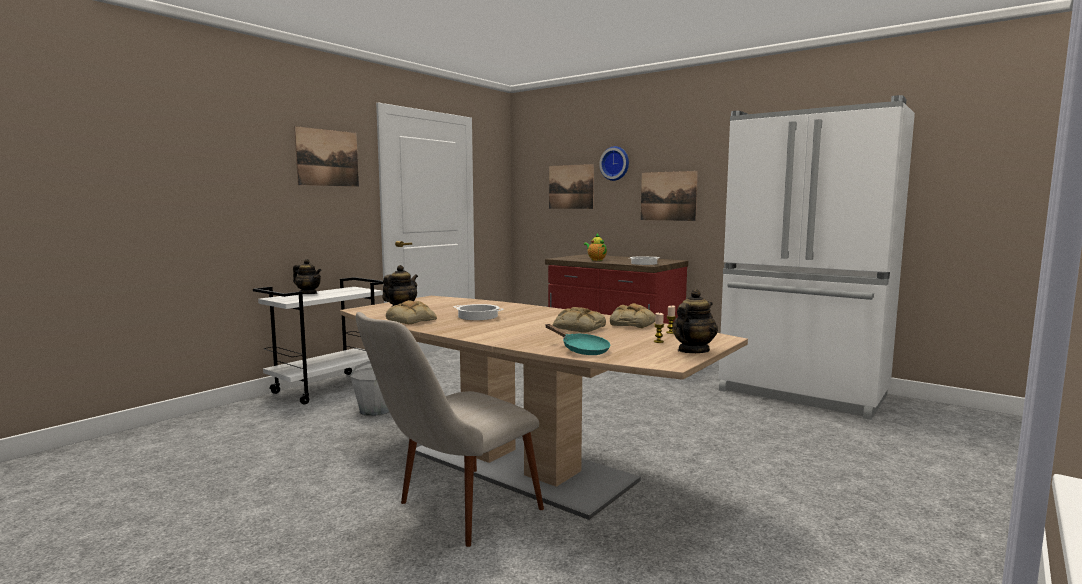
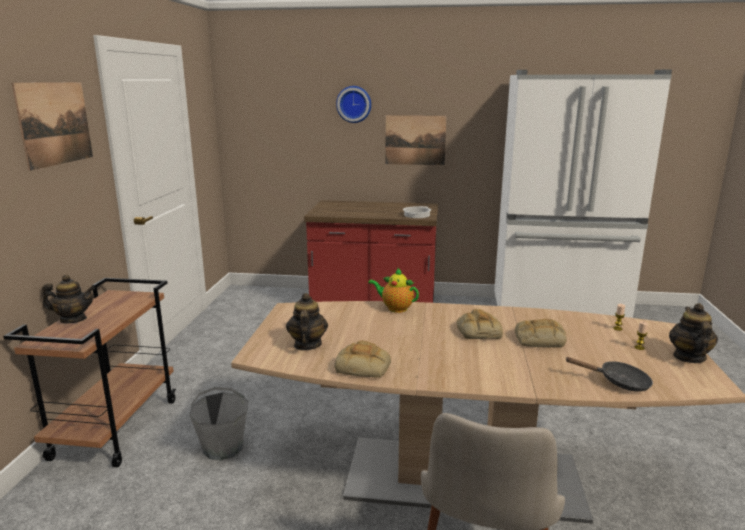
camera: 30 degrees left, 10 degrees up
(328, 387) = (116, 428): white cart -> brown cart
(477, 316) = (413, 340): cooking pot -> none
(571, 187) = (299, 127): picture -> none
(581, 350) = (618, 382): turquoise frying pan -> black frying pan
(596, 260) = (358, 212): teapot -> teapot (395, 308)
(632, 323) = (563, 320): bread -> bread (478, 330)

